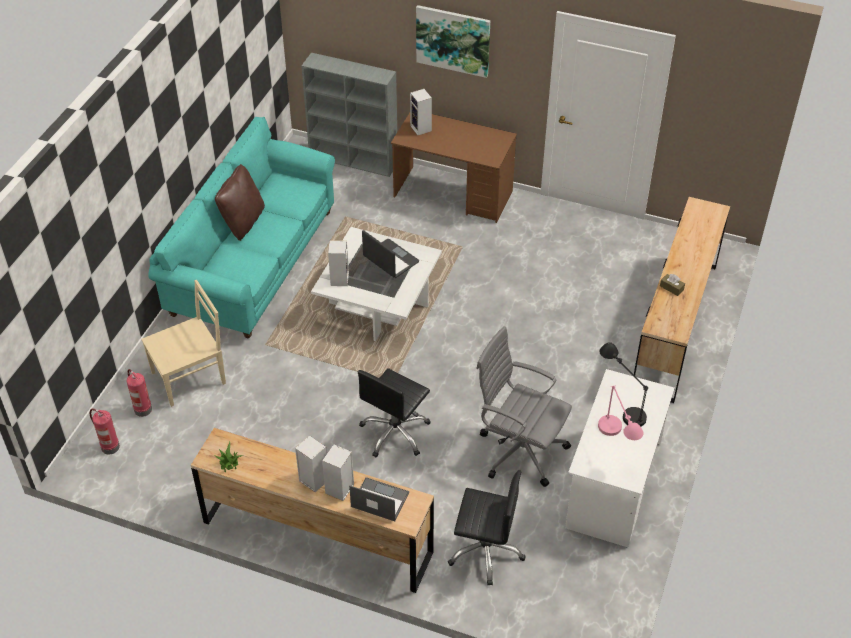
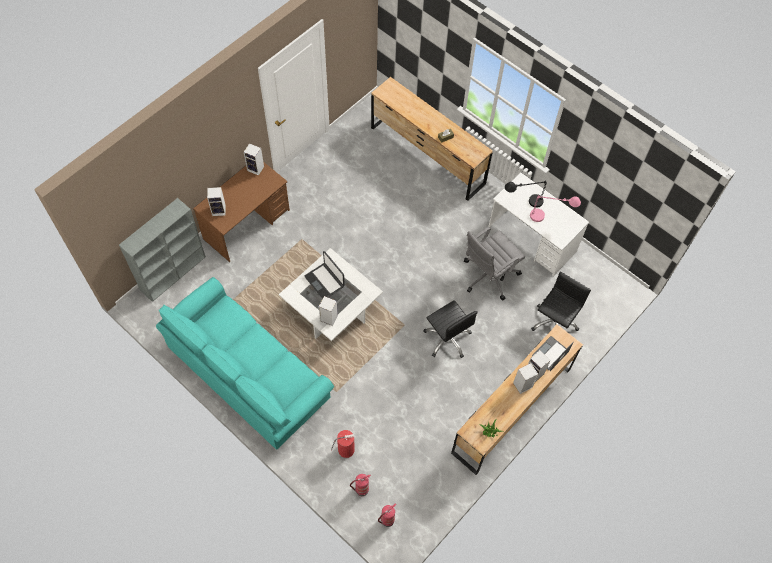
camera: 70 degrees left, 15 degrees up
(190, 377) = (345, 449): beige chair -> fire extinguisher
(243, 222) = (239, 362): brown pillow -> none
(390, 260) = (325, 281): laptop -> laptop turned 105 degrees counterclockwise
(453, 40) = (203, 144): picture -> none
(498, 138) = (256, 168): none -> speaker

